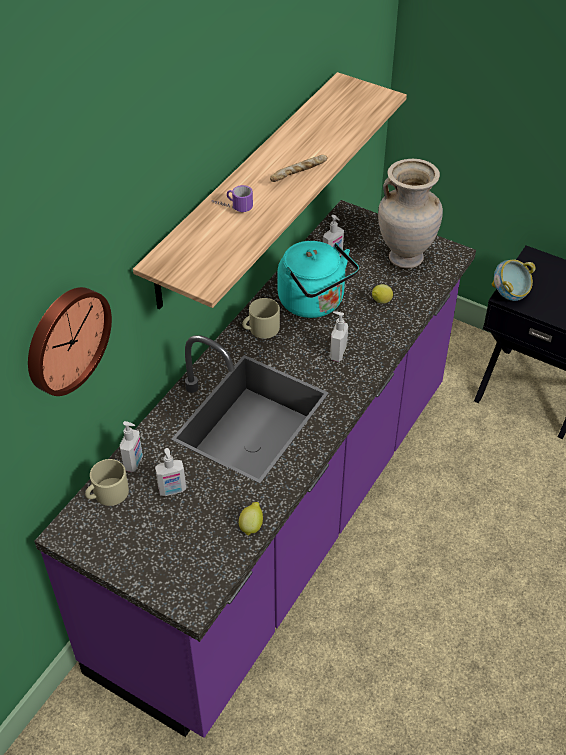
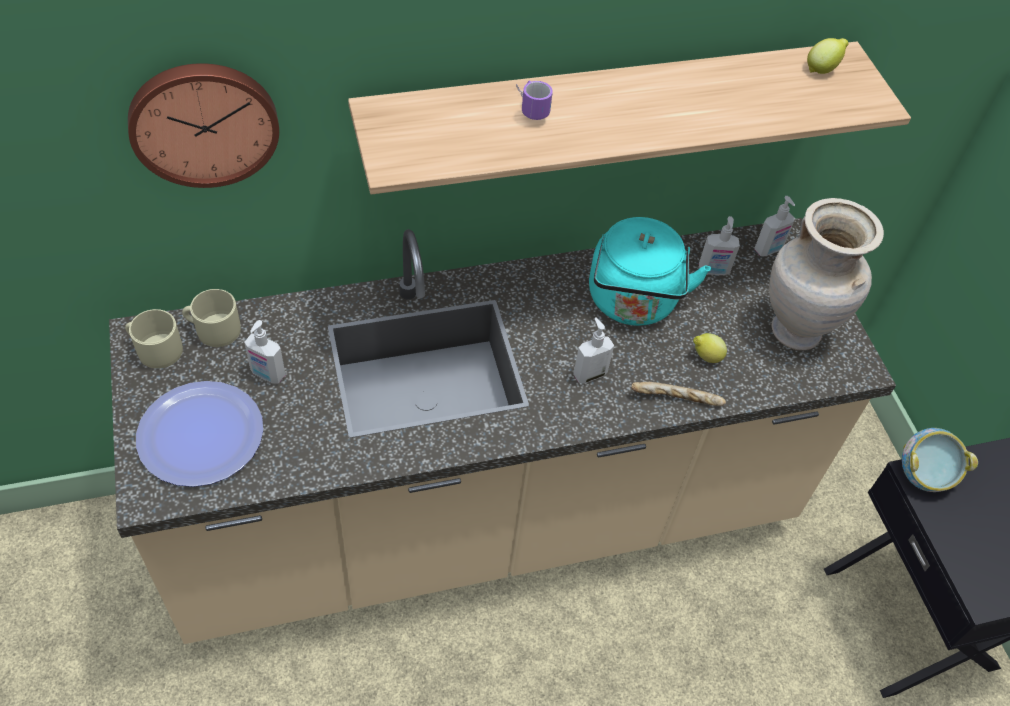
camera: 40 degrees right, 5 degrees up
(134, 462) = (270, 320): soap dispenser -> soap dispenser (769, 250)
(178, 550) = (200, 435): none -> plate
(251, 525) = (289, 471): lemon -> lemon (822, 69)
(260, 329) = (544, 287): beige mug -> beige mug (155, 349)
(283, 522) = (487, 518): purple counter -> beige counter
(299, 174) = (650, 121): bread -> bread (676, 400)

